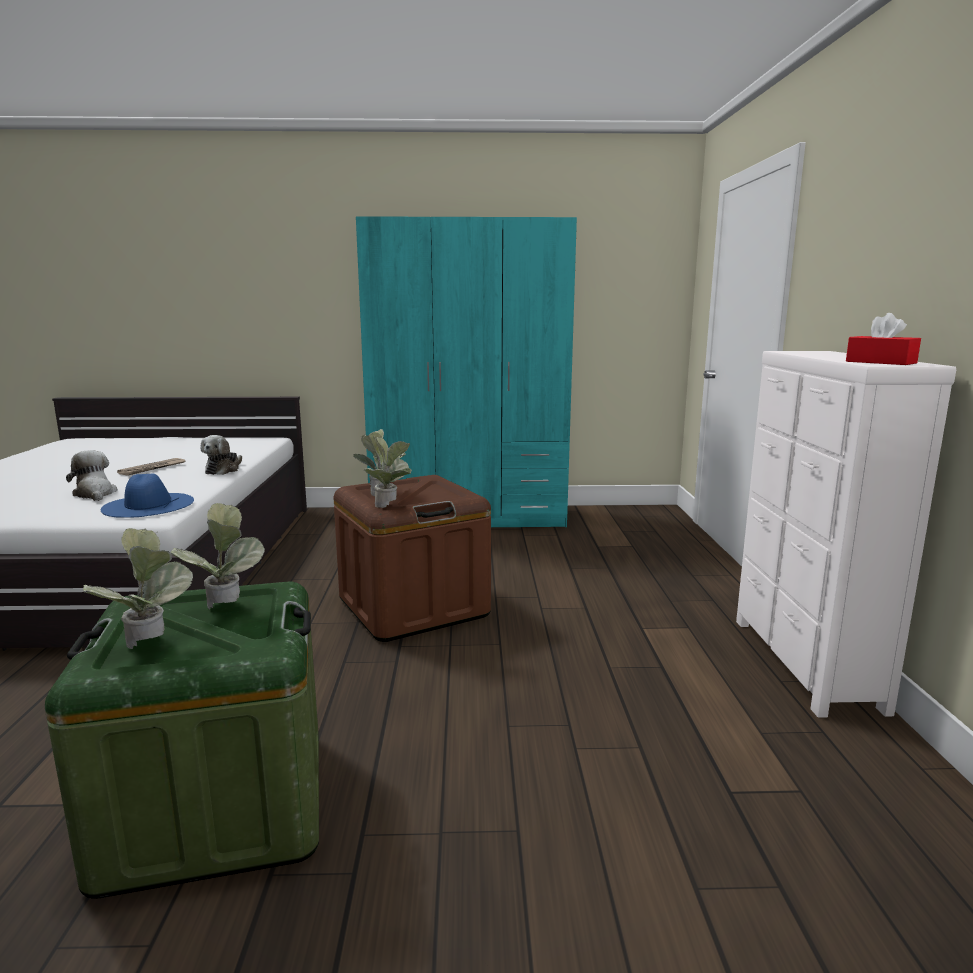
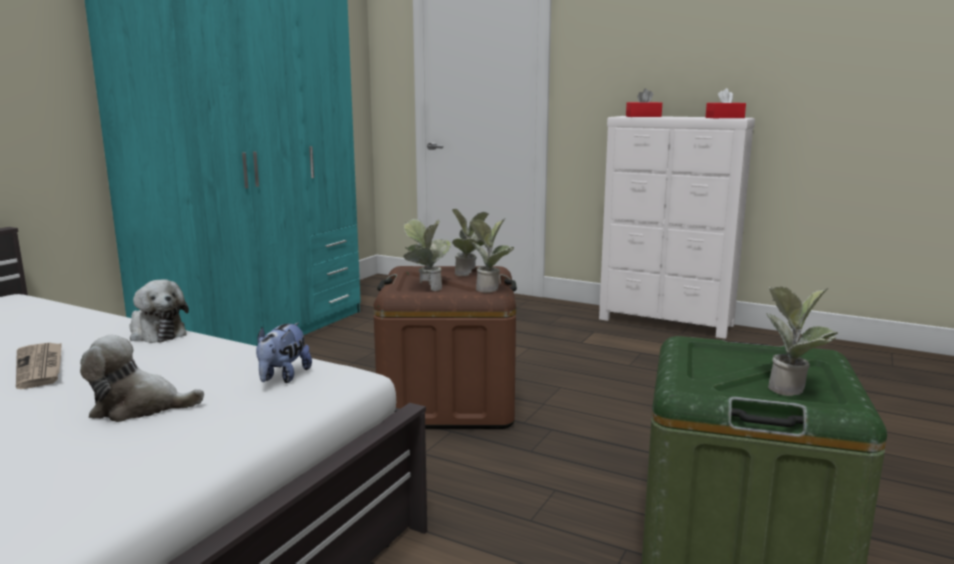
camera: 60 degrees left, 0 degrees up
(148, 505) = (283, 377): blue hat -> plush toy
(226, 609) = (722, 361): potted plant -> potted plant (470, 274)
(808, 353) = (643, 116): none -> red tissue box

